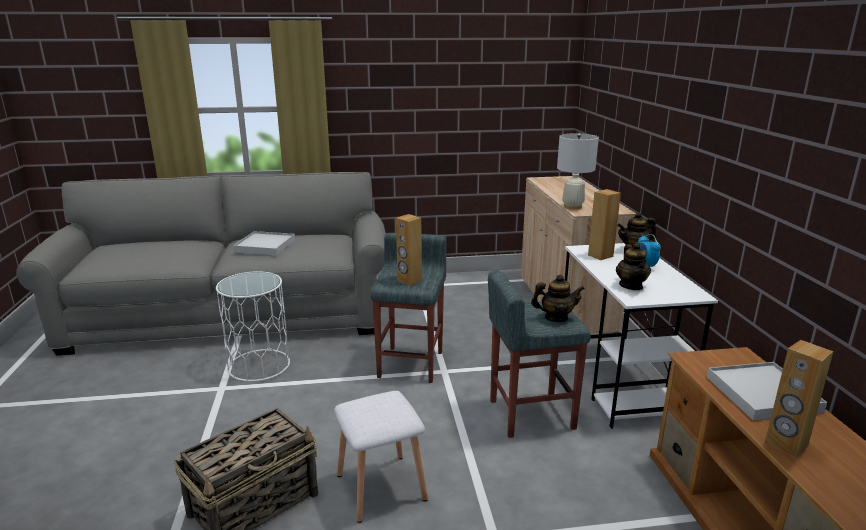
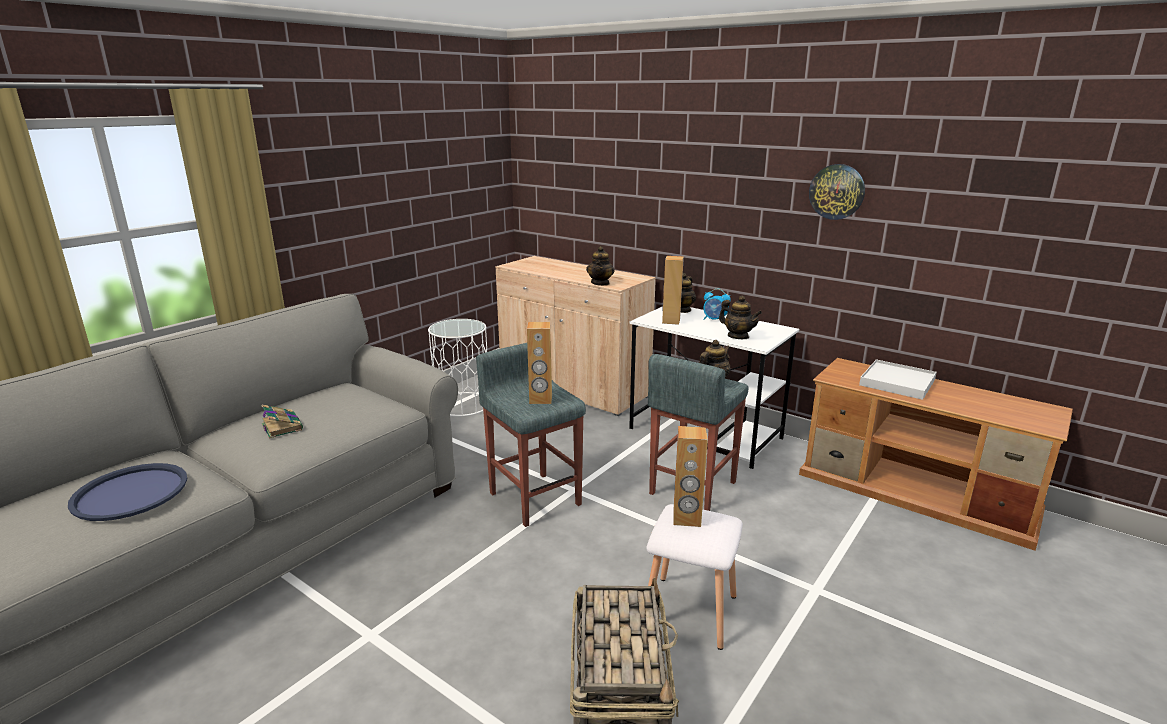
camera: 45 degrees left, 0 degrees up
(162, 253) = (130, 493): none -> blue tray
(259, 365) = (372, 585): white side table -> white side table (462, 404)
(265, 246) = (282, 426): white tray -> book
(572, 207) = (600, 283): white table lamp -> teapot
(773, 144) = (837, 191): none -> wall clock
(786, 444) = (956, 405): brown speaker -> brown speaker (686, 519)

